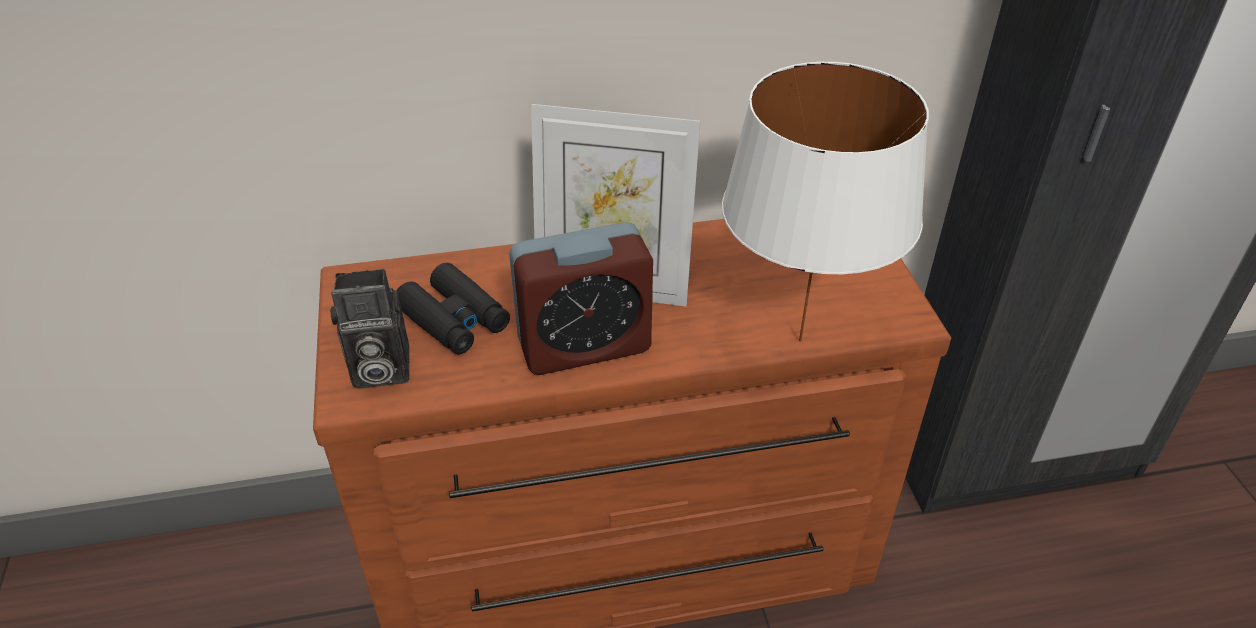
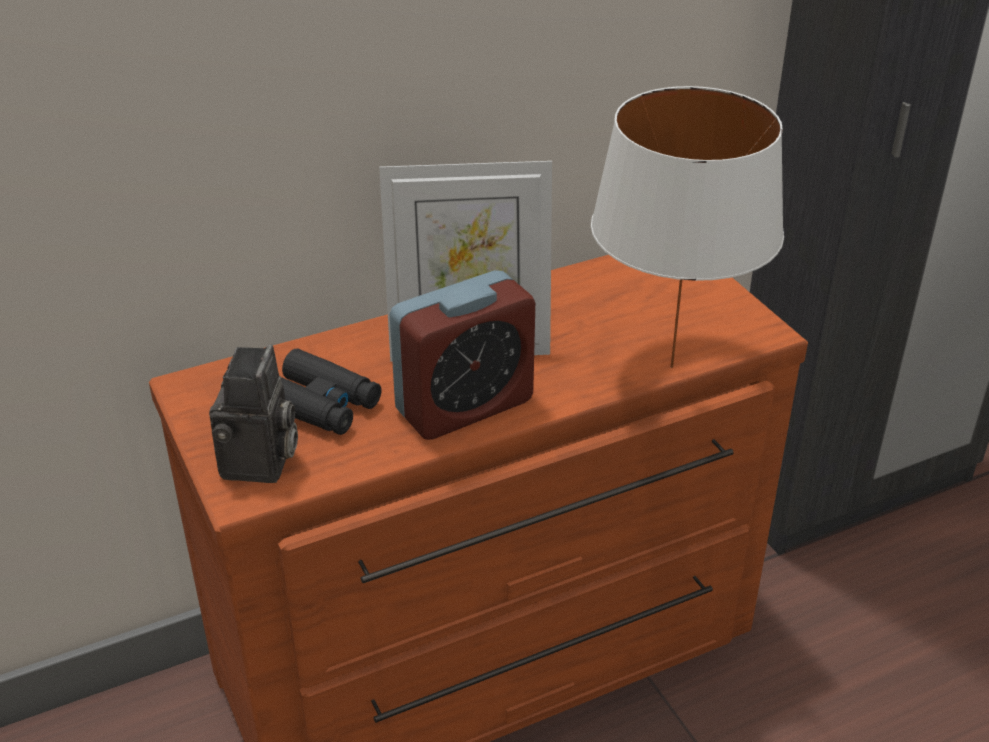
camera: 15 degrees left, 5 degrees down
(377, 370) = (260, 465): camera -> camera turned 60 degrees counterclockwise

